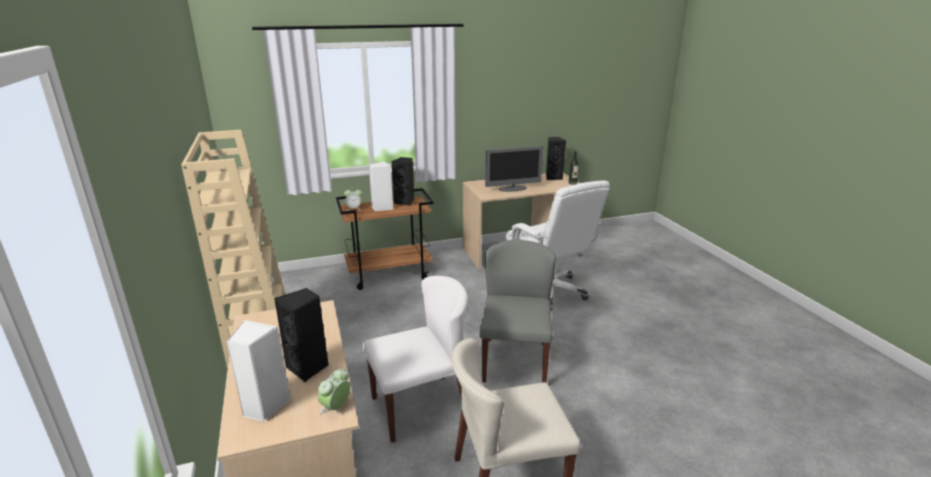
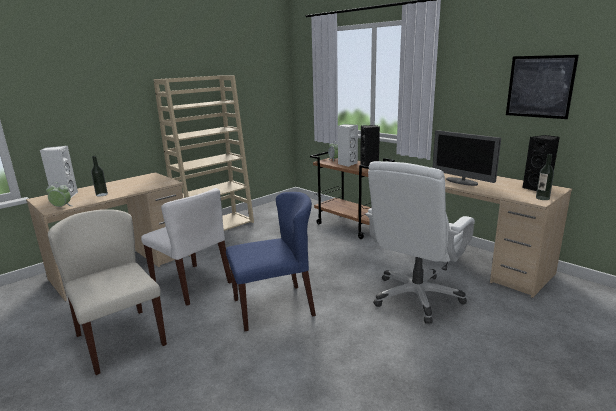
camera: 65 degrees right, 5 degrees down
(308, 368) = (101, 194): black speaker -> bottle
(514, 361) = (274, 307): grey chair -> blue chair
(532, 100) = (539, 86): none -> picture

